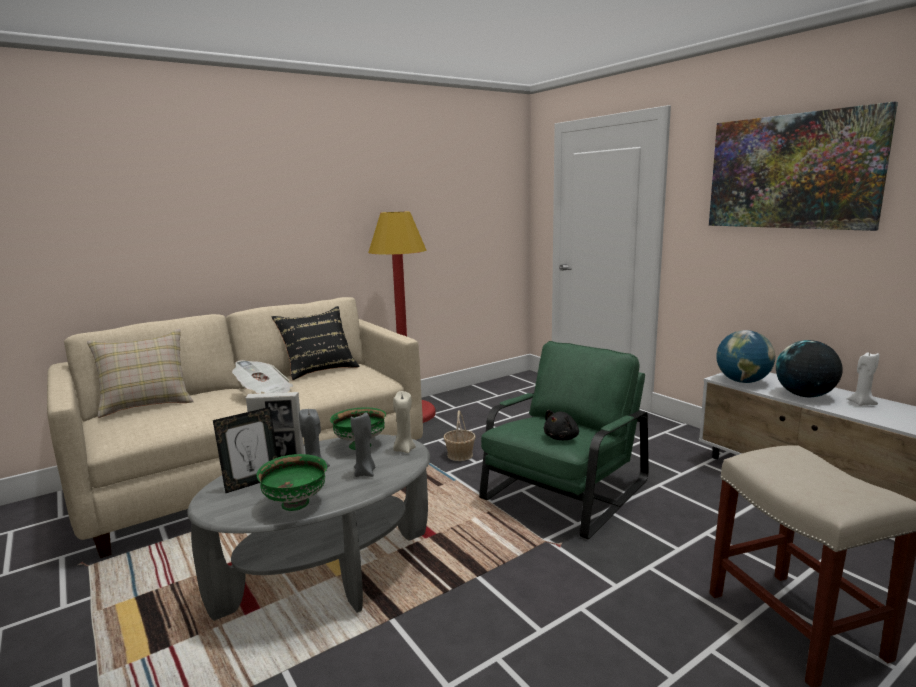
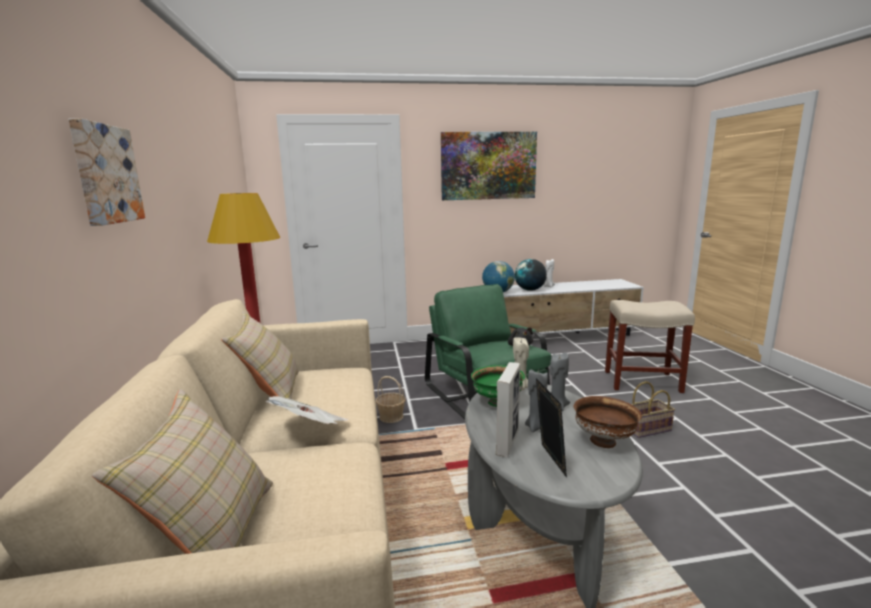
camera: 65 degrees left, 0 degrees up
(239, 203) = (104, 174): none -> picture
(296, 504) = (603, 441): green bowl -> brown bowl
(319, 369) = (269, 391): black pillow -> beige pillow
(593, 640) = (647, 429): none -> basket

